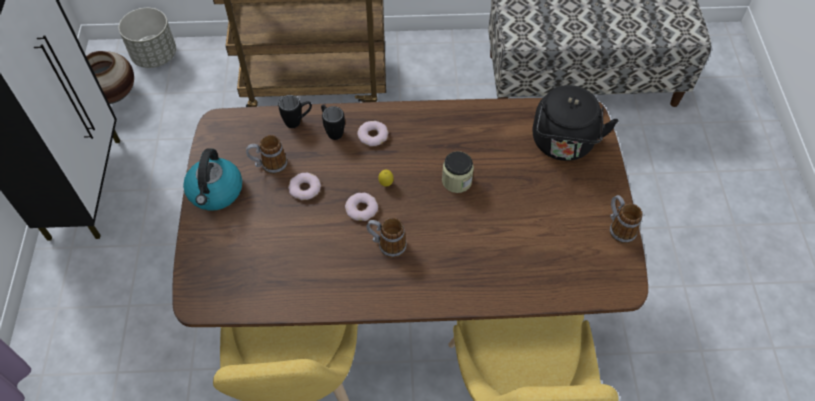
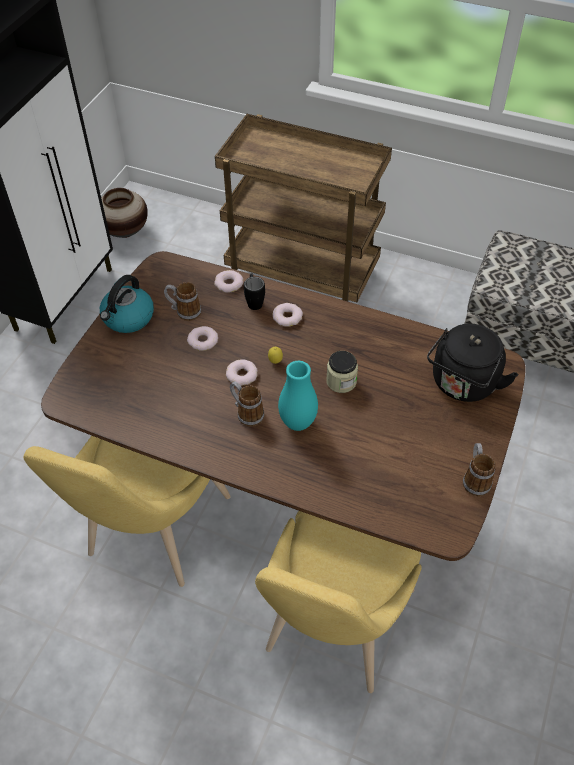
camera: 25 degrees right, 5 degrees down
(155, 55) = (175, 209): grey planter -> none
(298, 121) = (229, 284): black mug -> donut
(439, 236) = (298, 423): none -> turquoise vase

